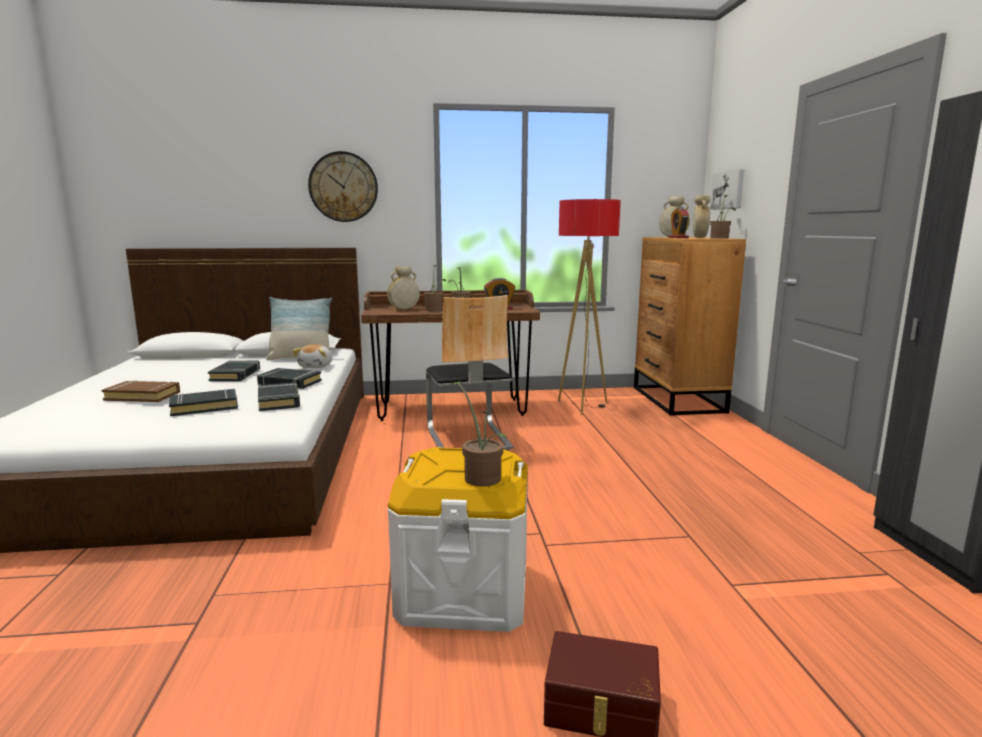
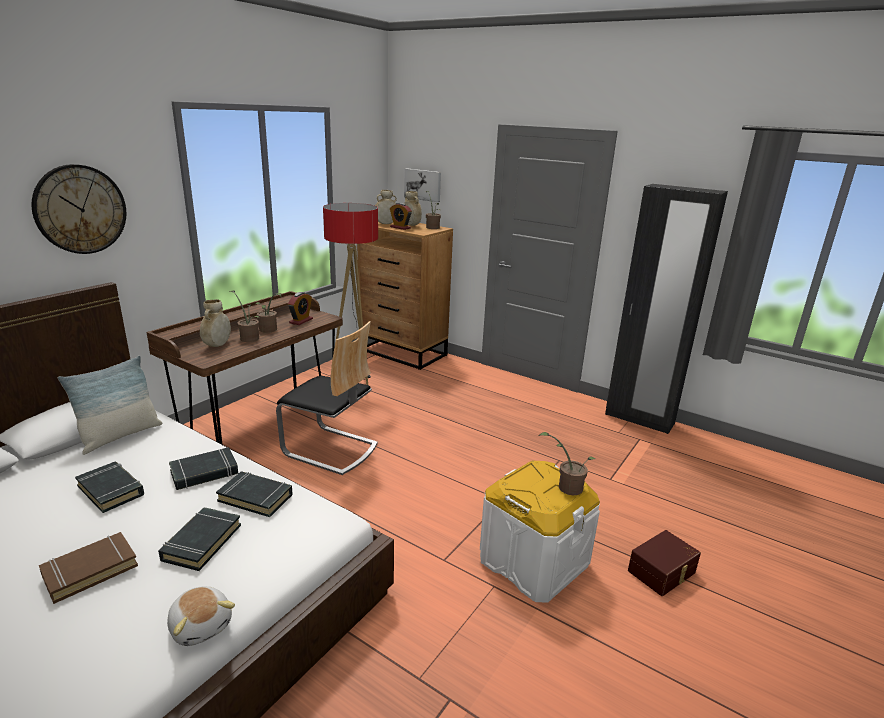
camera: 50 degrees left, 10 degrees up
(316, 366) = (171, 440): plush toy -> plush toy (201, 625)

